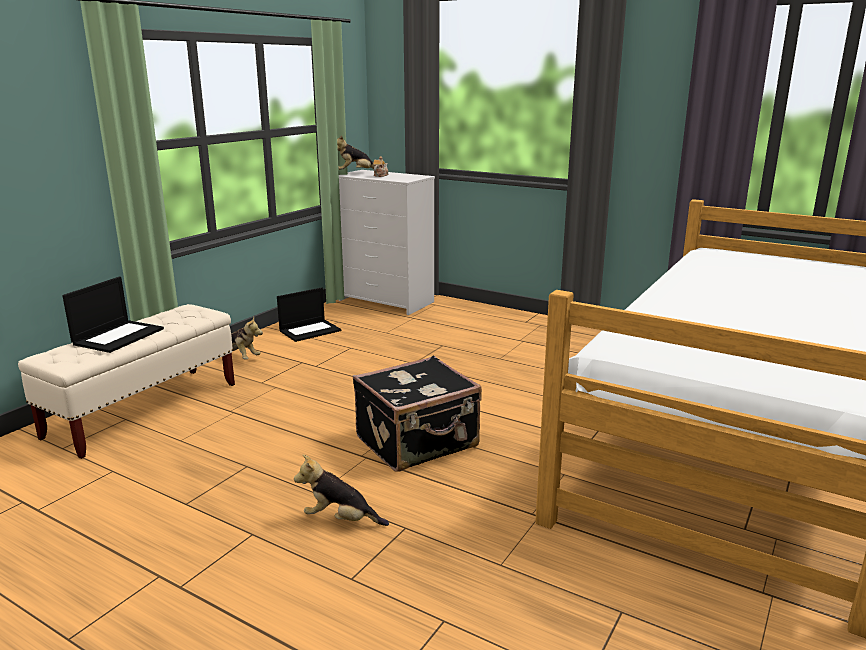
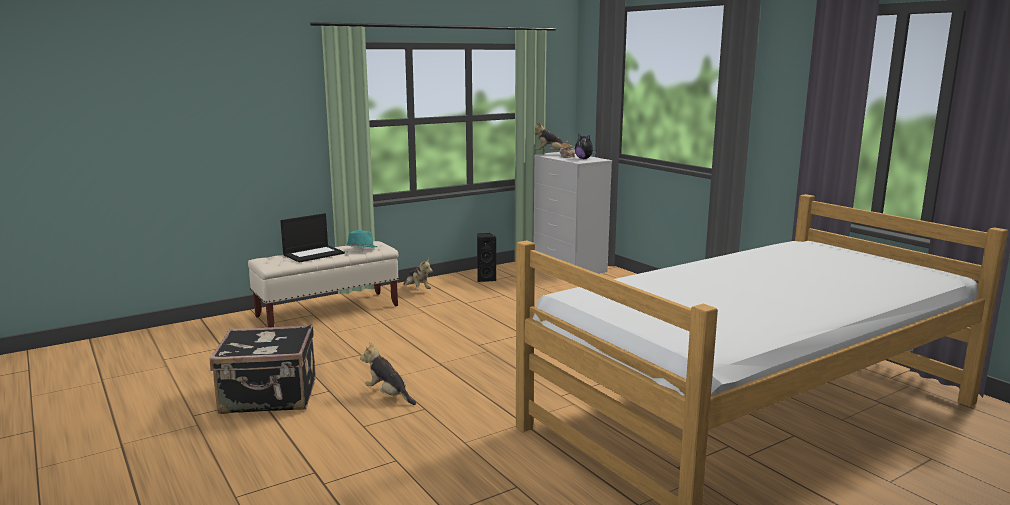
camera: 25 degrees right, 5 degrees down
(179, 319) = (360, 249): none -> turquoise hat
(310, 330) = (485, 279): laptop -> black speaker
(403, 176) = (584, 159): none -> plush toy
(418, 443) = (487, 363): black suitcase -> black suitcase (269, 397)

